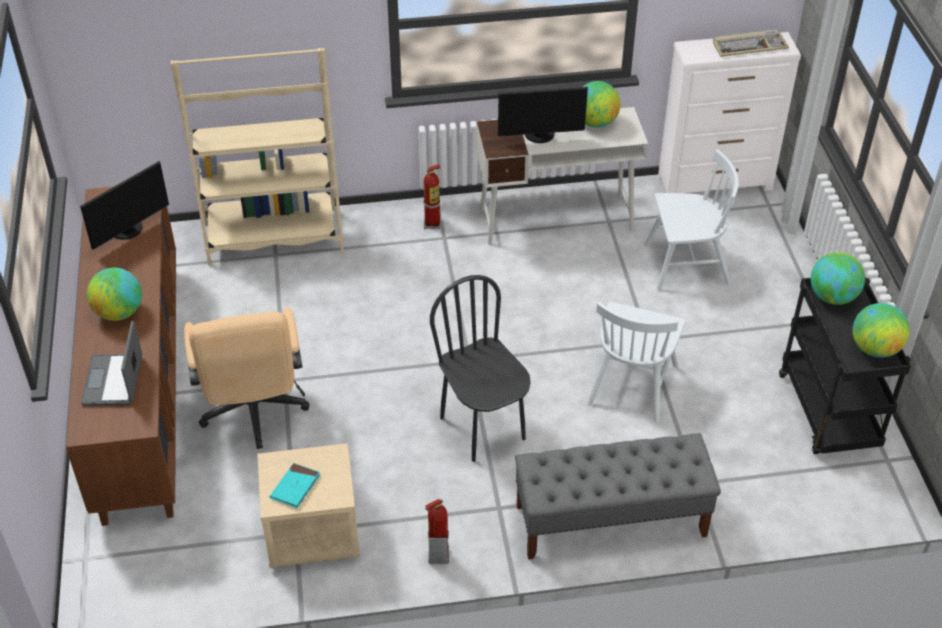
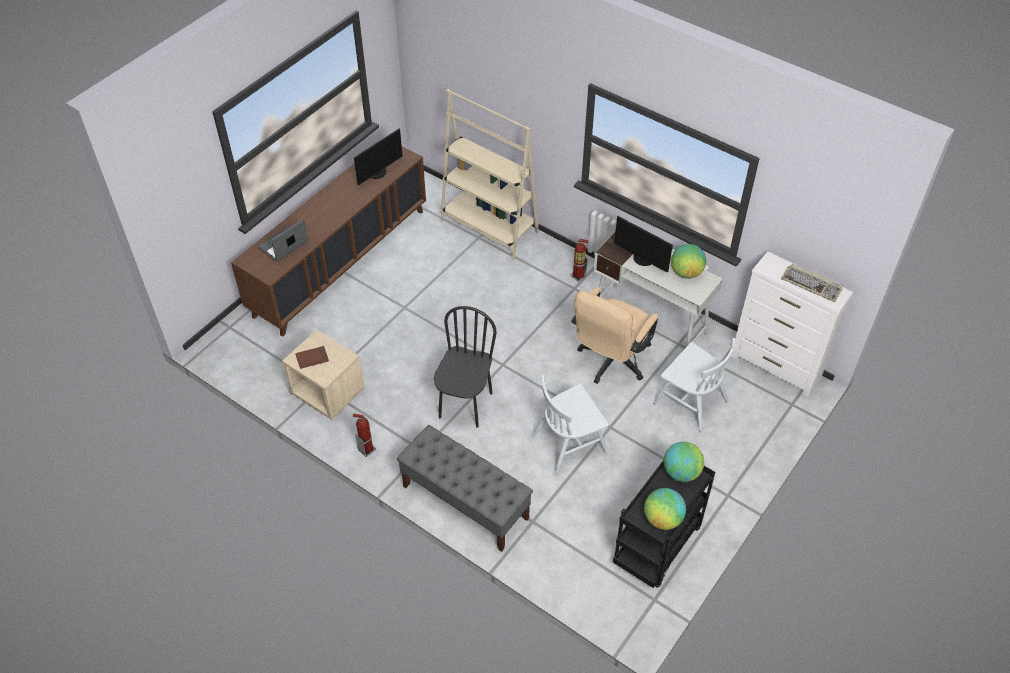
camera: 45 degrees right, 5 degrees up
(119, 312) = (324, 213): globe -> none
(128, 230) = (377, 173): monitor -> monitor turned 45 degrees counterclockwise
(254, 413) = (372, 314): beige office chair -> beige office chair (610, 362)
(295, 487) = (312, 358): turquoise book -> brown book

